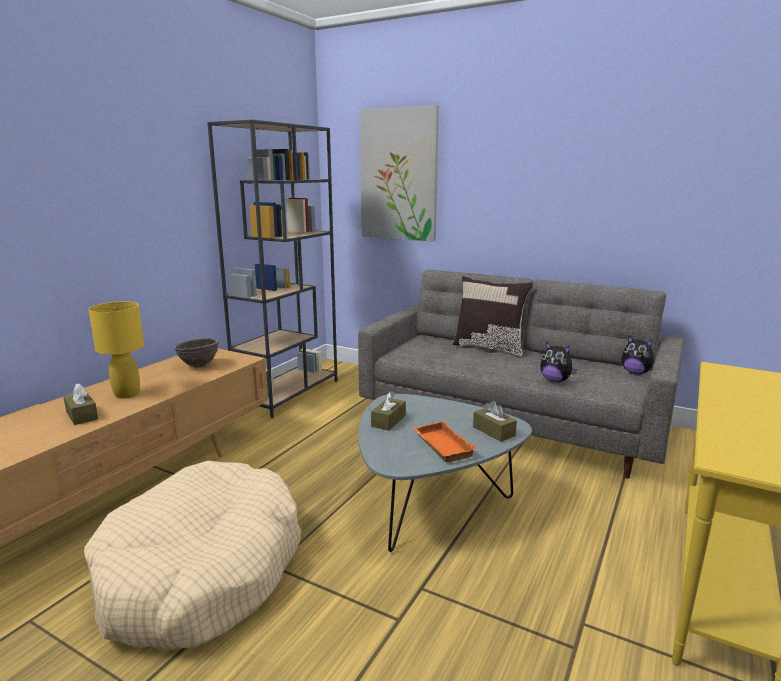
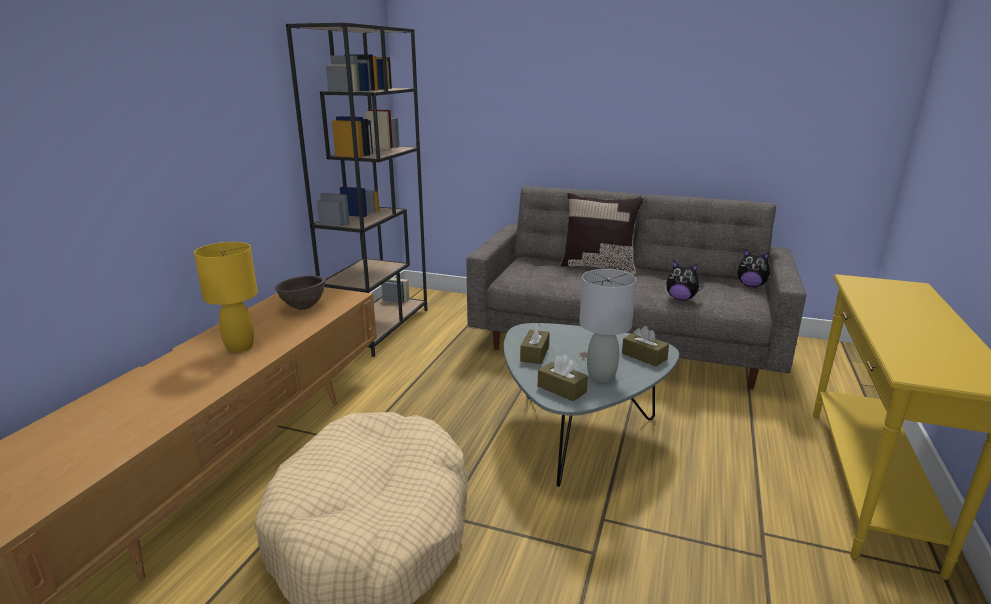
camera: 10 degrees left, 5 degrees up
(82, 415) = (202, 376): brown tissue box -> brown tissue box (561, 389)
(399, 175) = (487, 82): picture -> none
(441, 446) = (600, 376): orange tray -> grey table lamp

